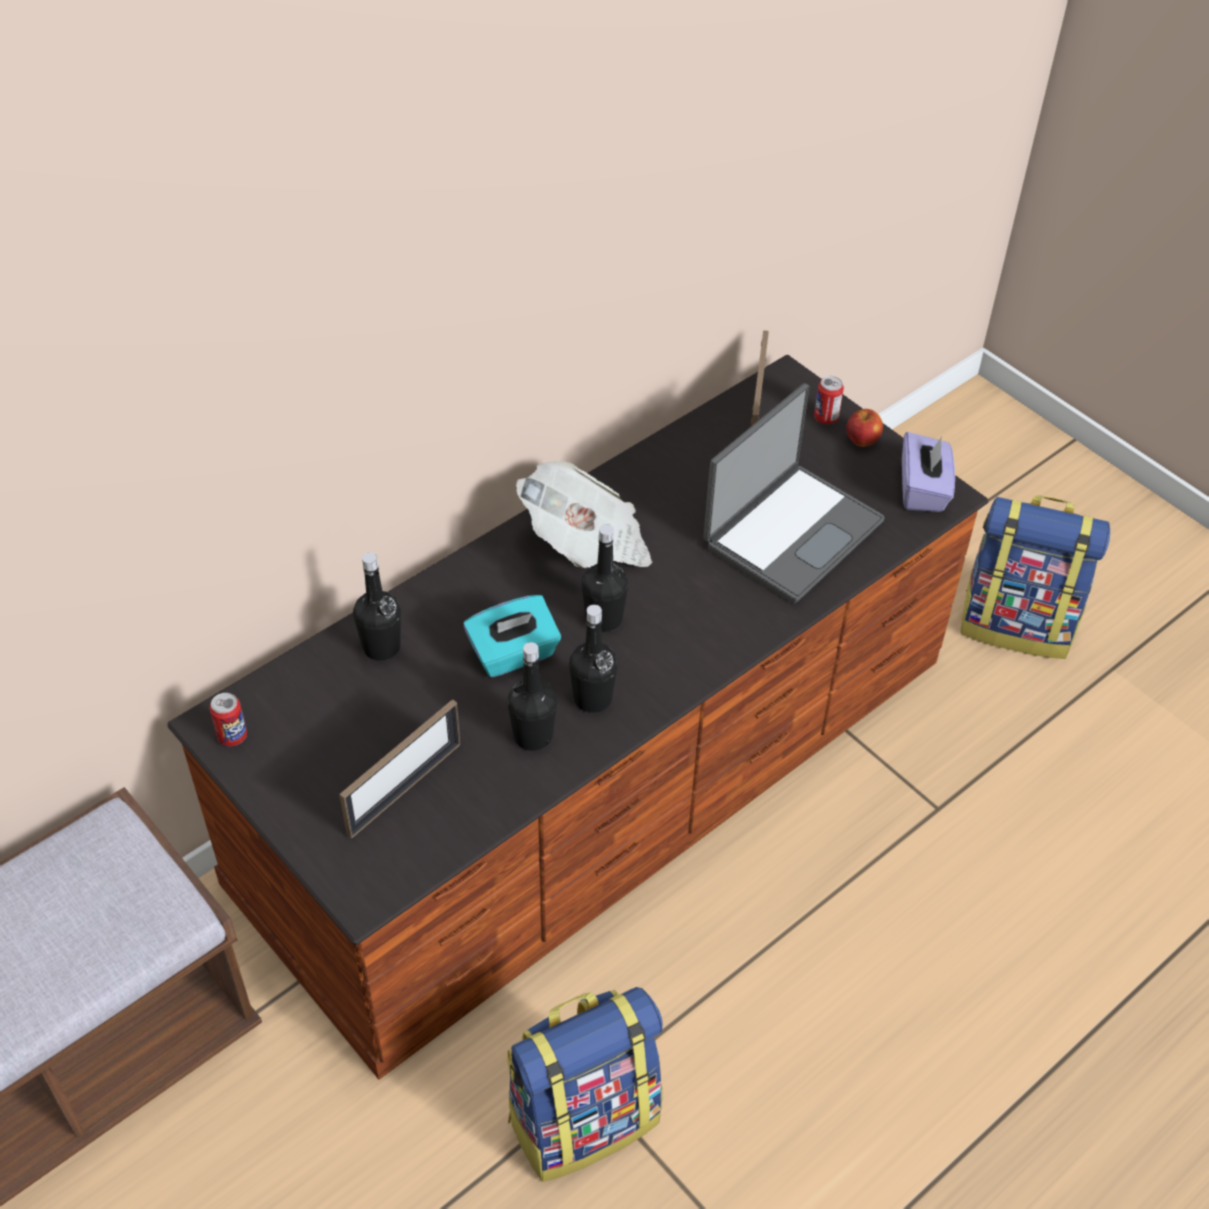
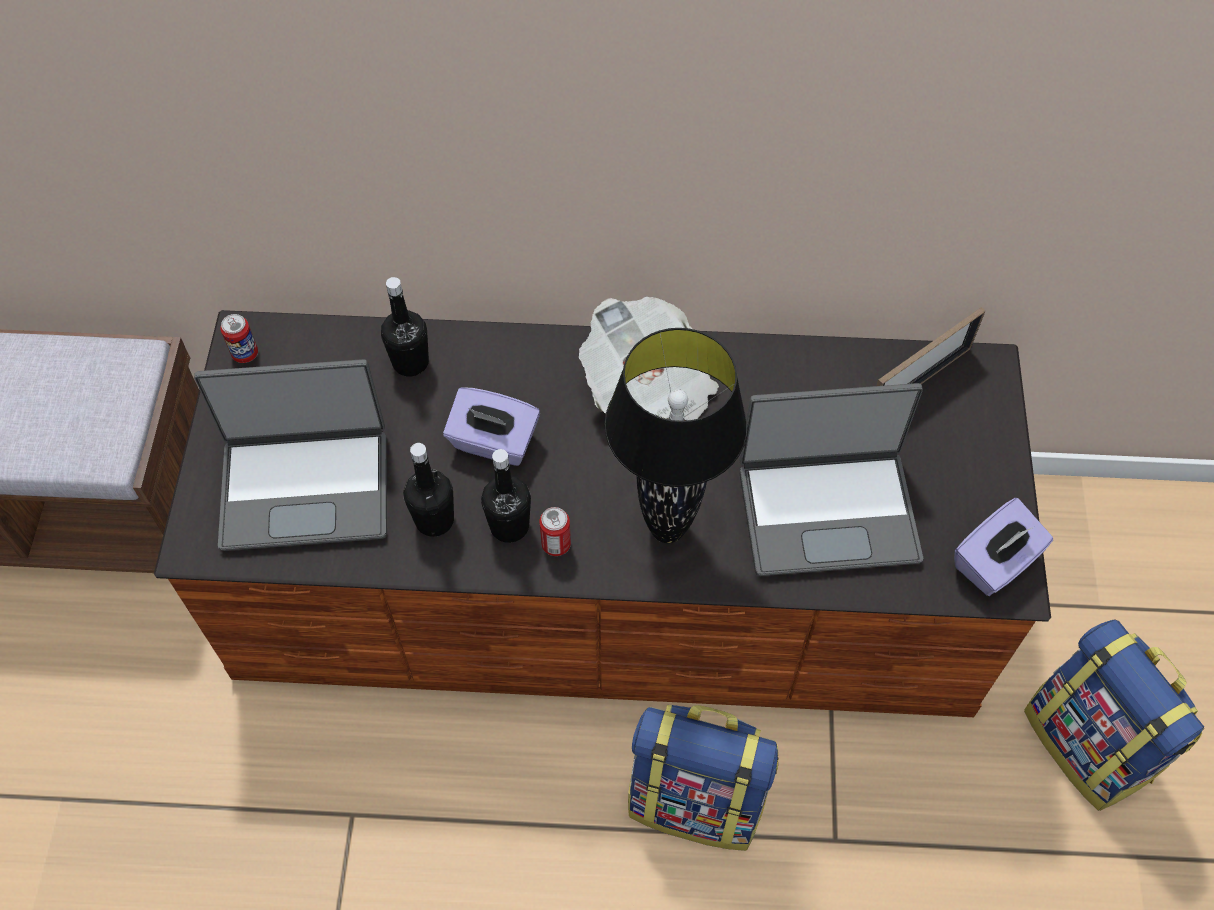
camera: 45 degrees right, 10 degrees up
(404, 788) = (306, 487): picture frame -> laptop
(513, 654) = (493, 442): turquoise tissue box -> purple tissue box
(583, 1117) = (323, 830): backpack -> backpack (697, 798)
(604, 619) = (591, 467): black bottle -> none
(702, 620) = (666, 529): none -> black table lamp
(826, 418) = (982, 429): can -> can (556, 544)
(862, 440) = (991, 474): apple -> none

